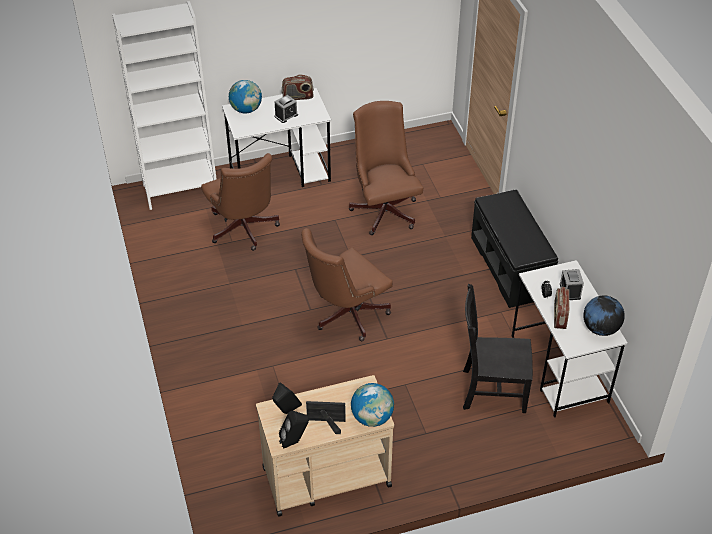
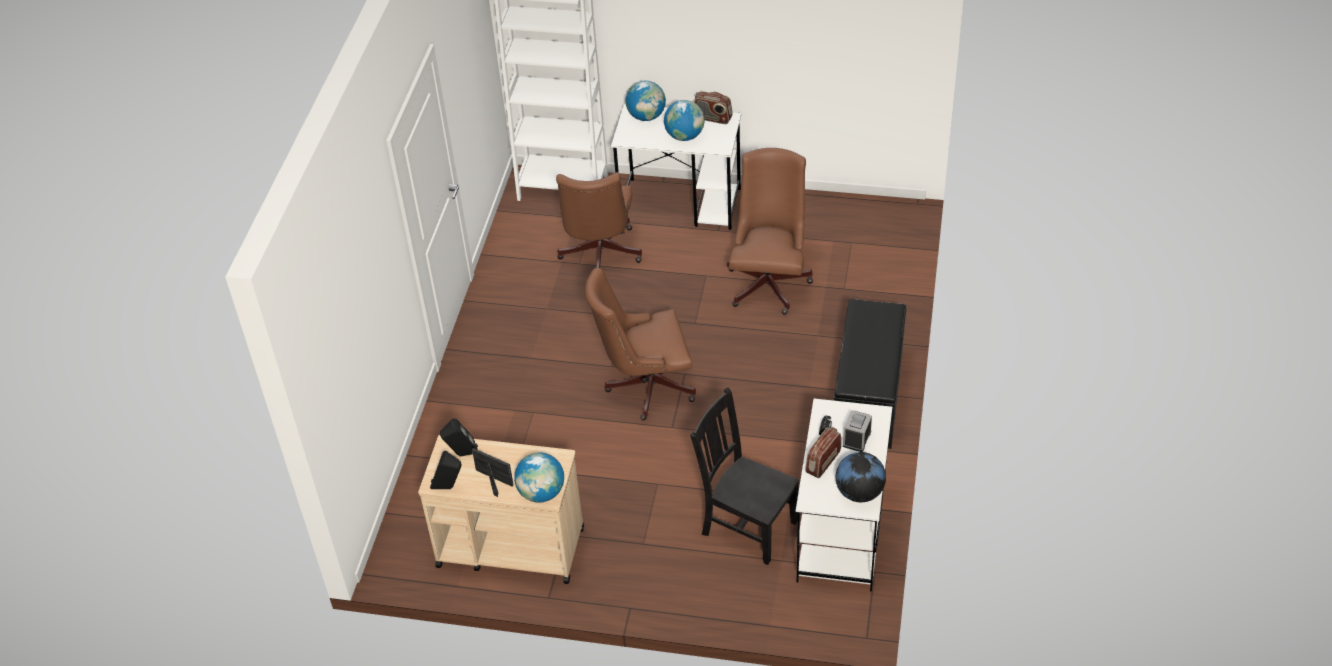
camera: 30 degrees right, 0 degrees up
(286, 115) = (685, 136): alarm clock -> globe

